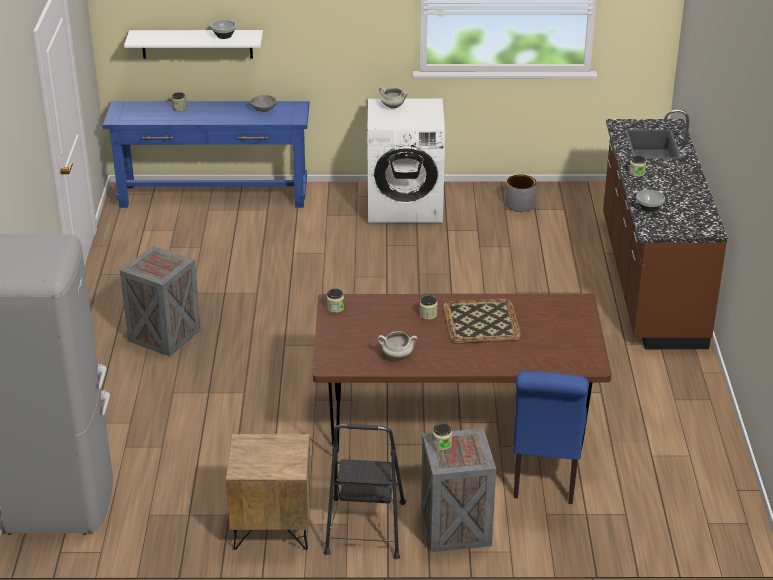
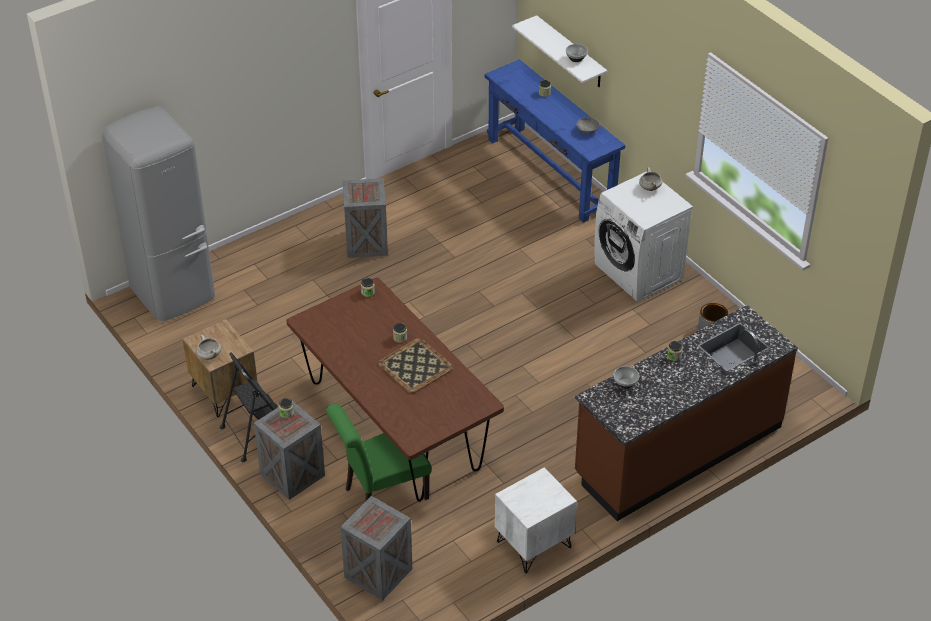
camera: 55 degrees right, 10 degrees up
(397, 356) = (339, 345): white cooking pot -> white cooking pot (209, 355)
(545, 476) = (381, 494): blue chair -> green chair
(657, 523) = (379, 573): none -> crate
(700, 408) = (534, 545): none -> white nightstand

